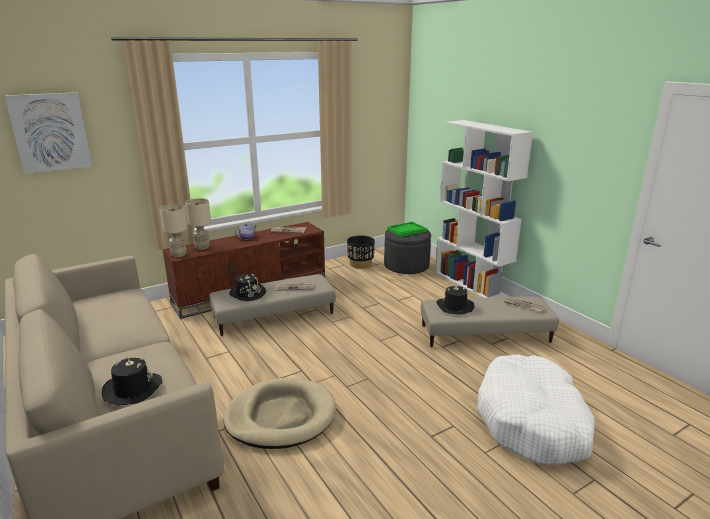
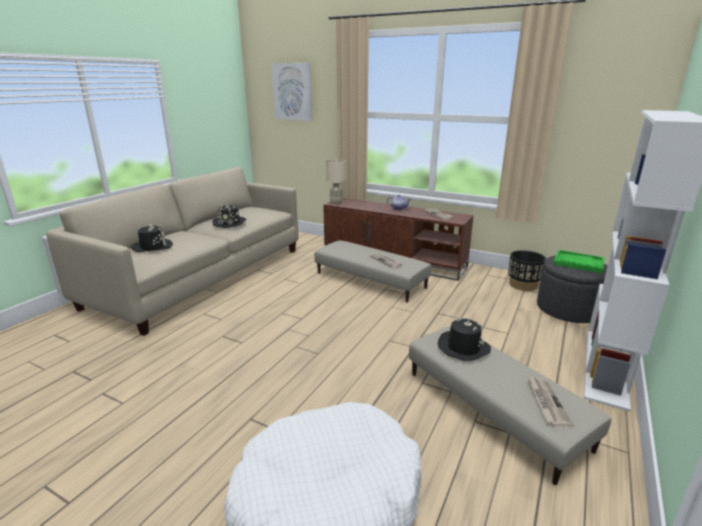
camera: 60 degrees right, 0 degrees up
(202, 247) = (358, 203): beige table lamp -> none
(247, 293) = (351, 249): black hat -> black hat (230, 223)
(281, 416) = (233, 331): beige dog bed -> none

